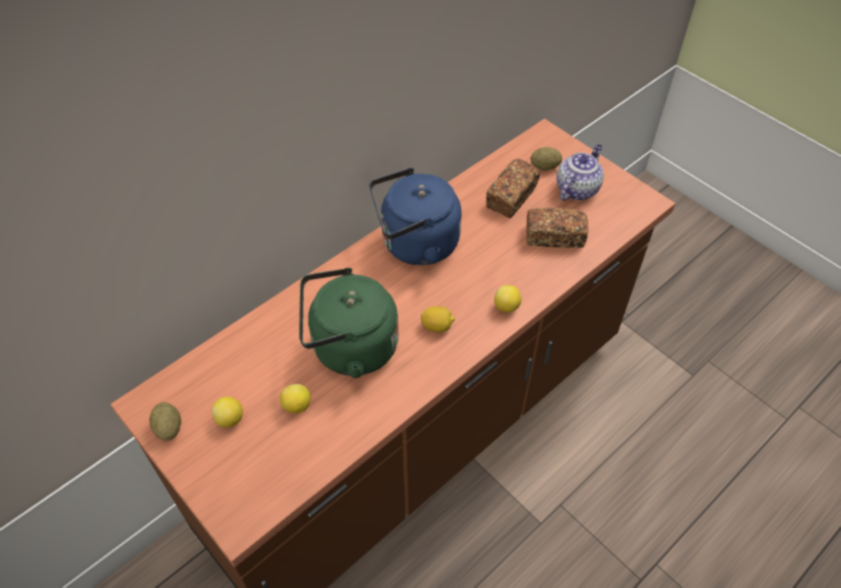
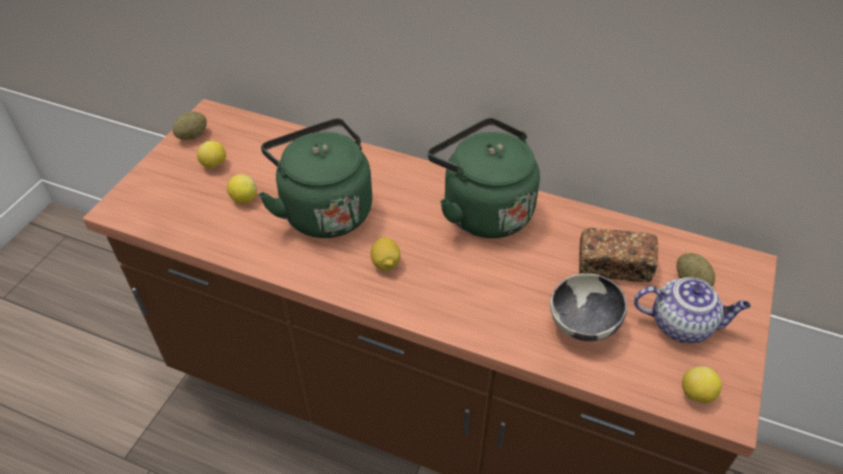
camera: 65 degrees right, 5 degrees down
(415, 245) = (482, 210): blue kettle -> green kettle
(506, 307) = (446, 313): lemon -> lemon (696, 394)
(554, 236) = (583, 325): bread -> bowl

